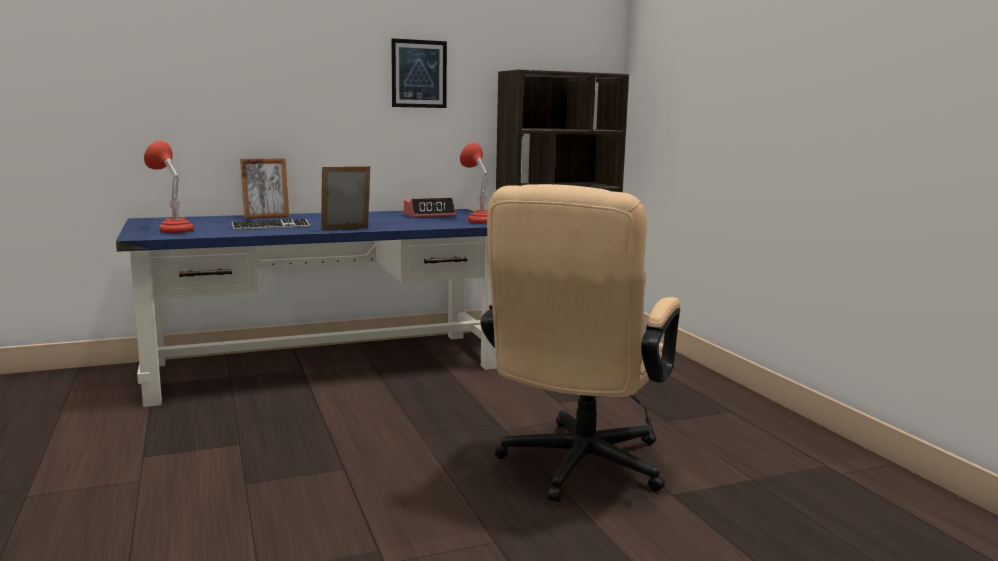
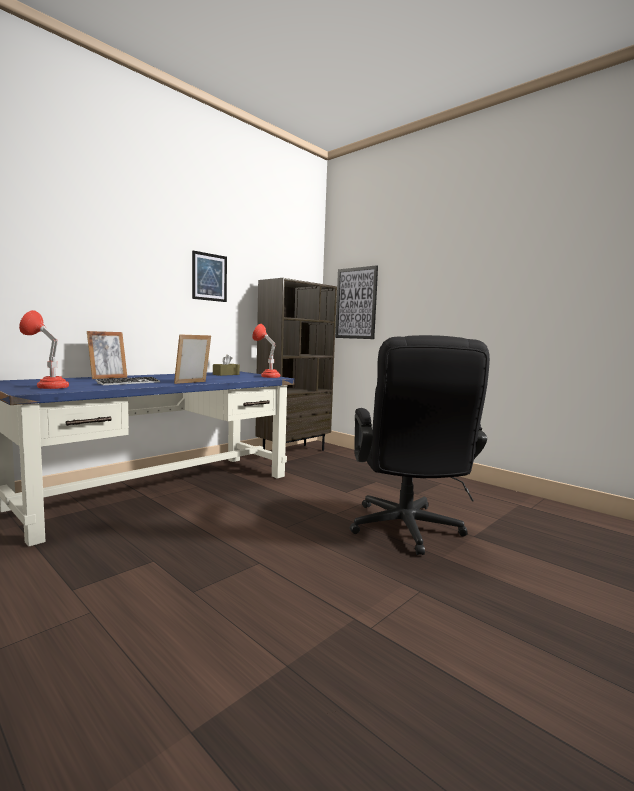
camera: 25 degrees left, 5 degrees down
(429, 215) = (226, 374): alarm clock -> brown tissue box
(577, 469) = (407, 532): beige office chair -> black office chair
(665, 100) = (356, 303): none -> picture

